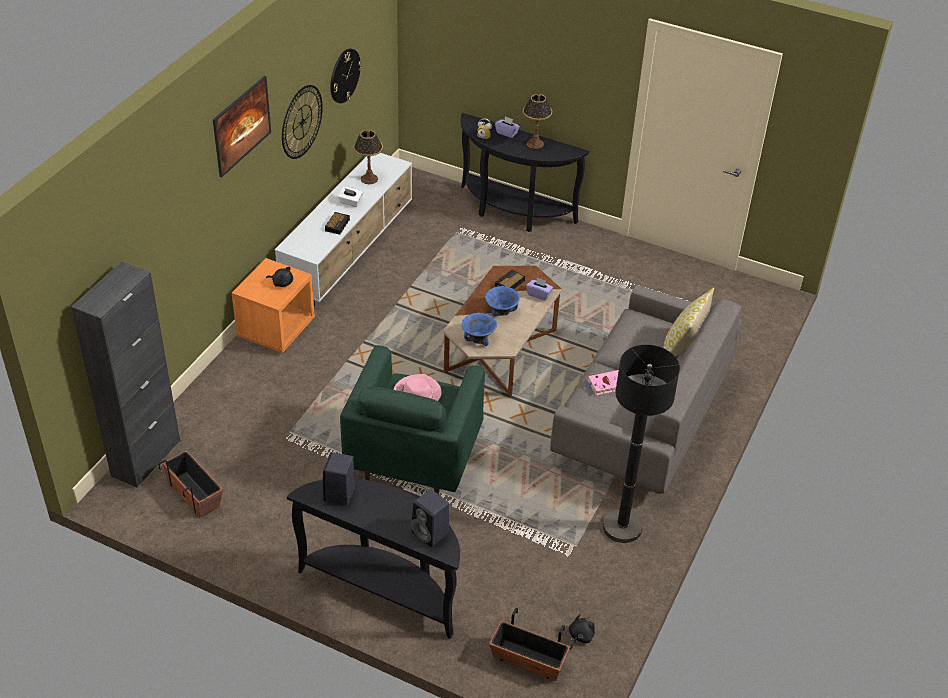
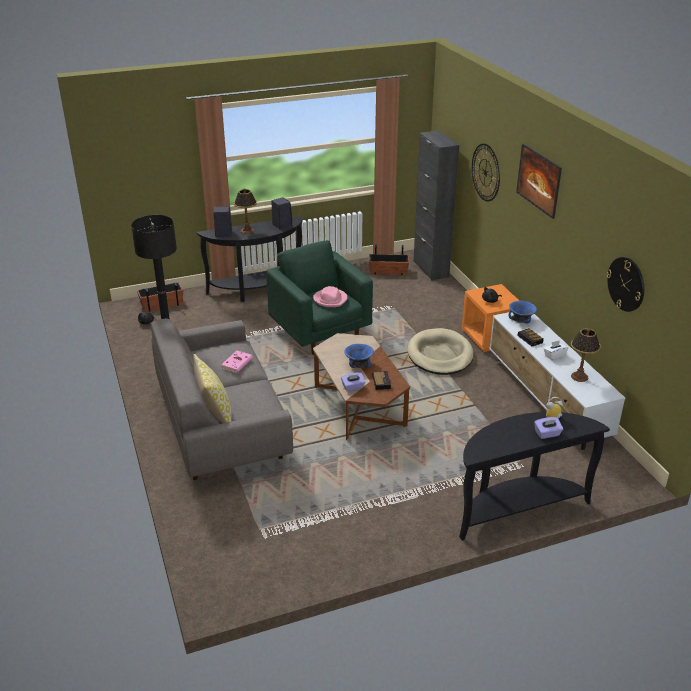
camera: 135 degrees right, 10 degrees down
(302, 122) = (579, 256): wall clock -> wall clock (485, 172)
(351, 346) = (440, 355): none -> beige dog bed
(478, 338) = (347, 343): blue bowl -> blue bowl (520, 320)
(535, 144) = (511, 440): table lamp -> table lamp (247, 230)

